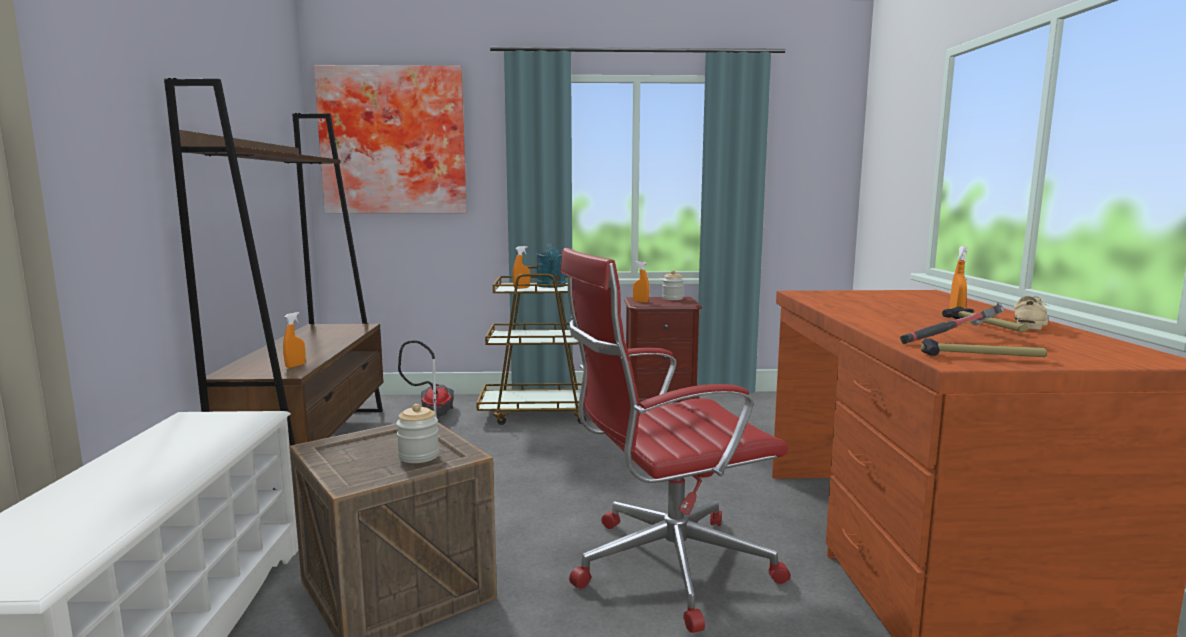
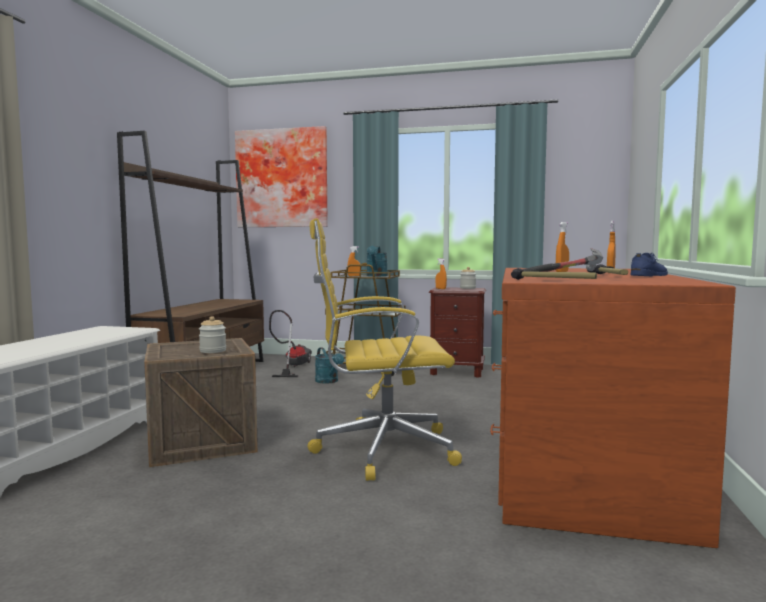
camera: 15 degrees right, 5 degrees down
(295, 366) = (186, 313): orange spray bottle -> orange spray bottle (562, 272)
(504, 442) = (328, 381): none -> turquoise watering can
(666, 566) = (381, 449): red office chair -> yellow office chair
(1029, 324) = (649, 275): beige shoe -> blue shoe

